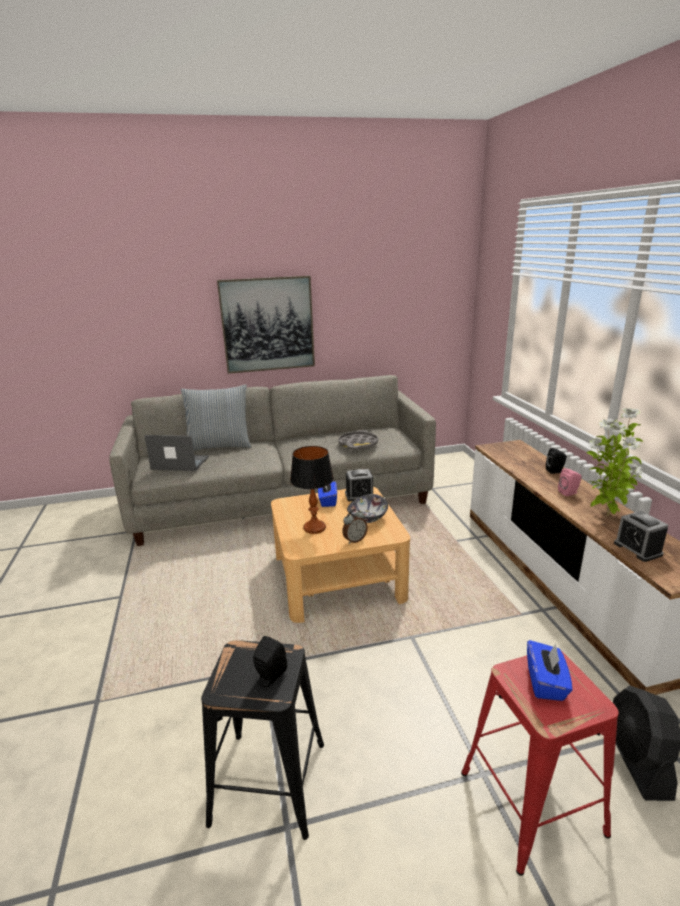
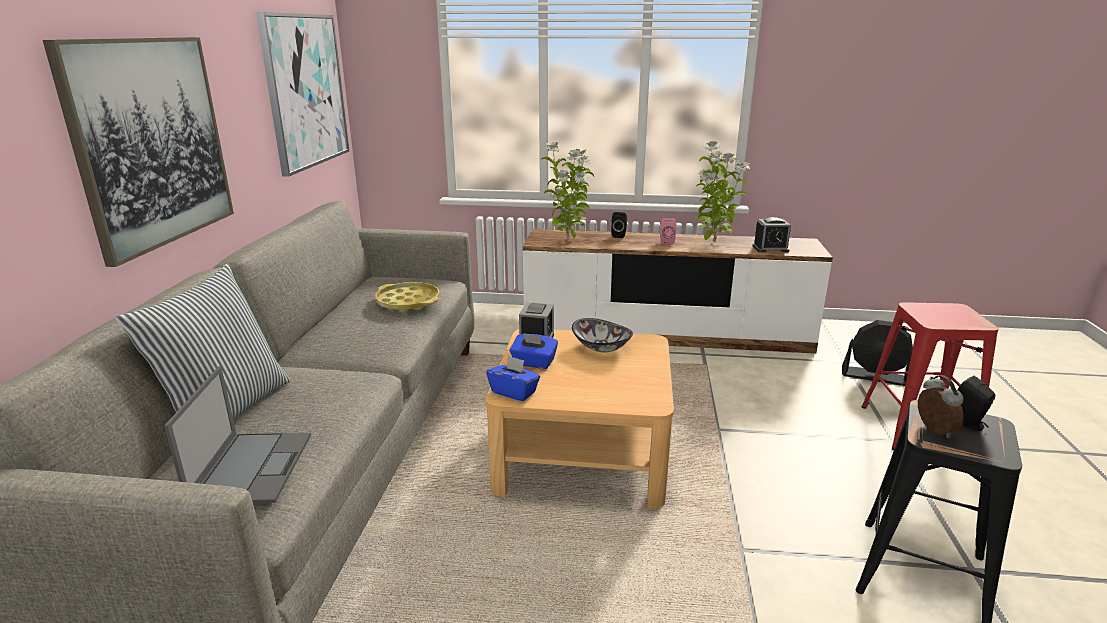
camera: 70 degrees left, 0 degrees up
(179, 463) = (252, 466): laptop -> laptop turned 150 degrees clockwise
(314, 528) = (601, 384): table lamp -> none
(354, 540) = (648, 364): alarm clock -> alarm clock (933, 430)
(358, 444) = (408, 302): grey tray -> yellow tray
(415, 305) = (305, 91): none -> picture
(512, 456) = (568, 240): none -> potted plant
(546, 683) = (940, 315): blue tissue box -> blue tissue box (514, 392)

